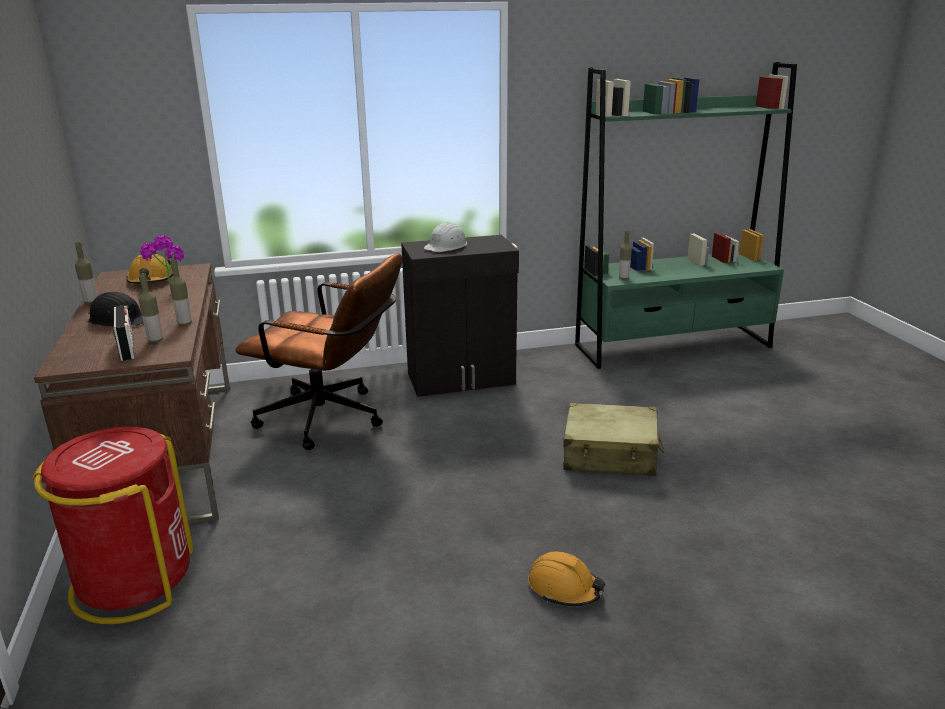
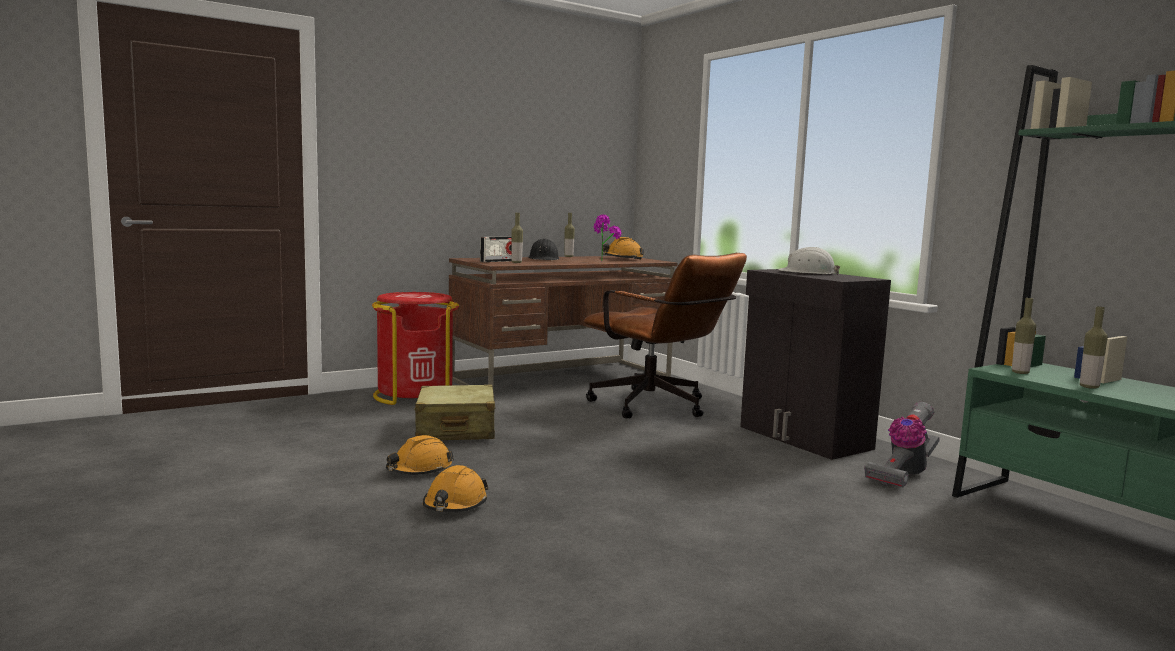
camera: 70 degrees right, 15 degrees down
(184, 323) = (550, 263): bottle -> bottle (1089, 387)
(332, 420) = (658, 408): brown office chair -> brown office chair turned 45 degrees counterclockwise
(455, 603) = (419, 470): none -> orange hard hat
(554, 370) = (903, 474): none -> vacuum cleaner
(610, 454) = (725, 512): beige suitcase -> beige suitcase (456, 430)

